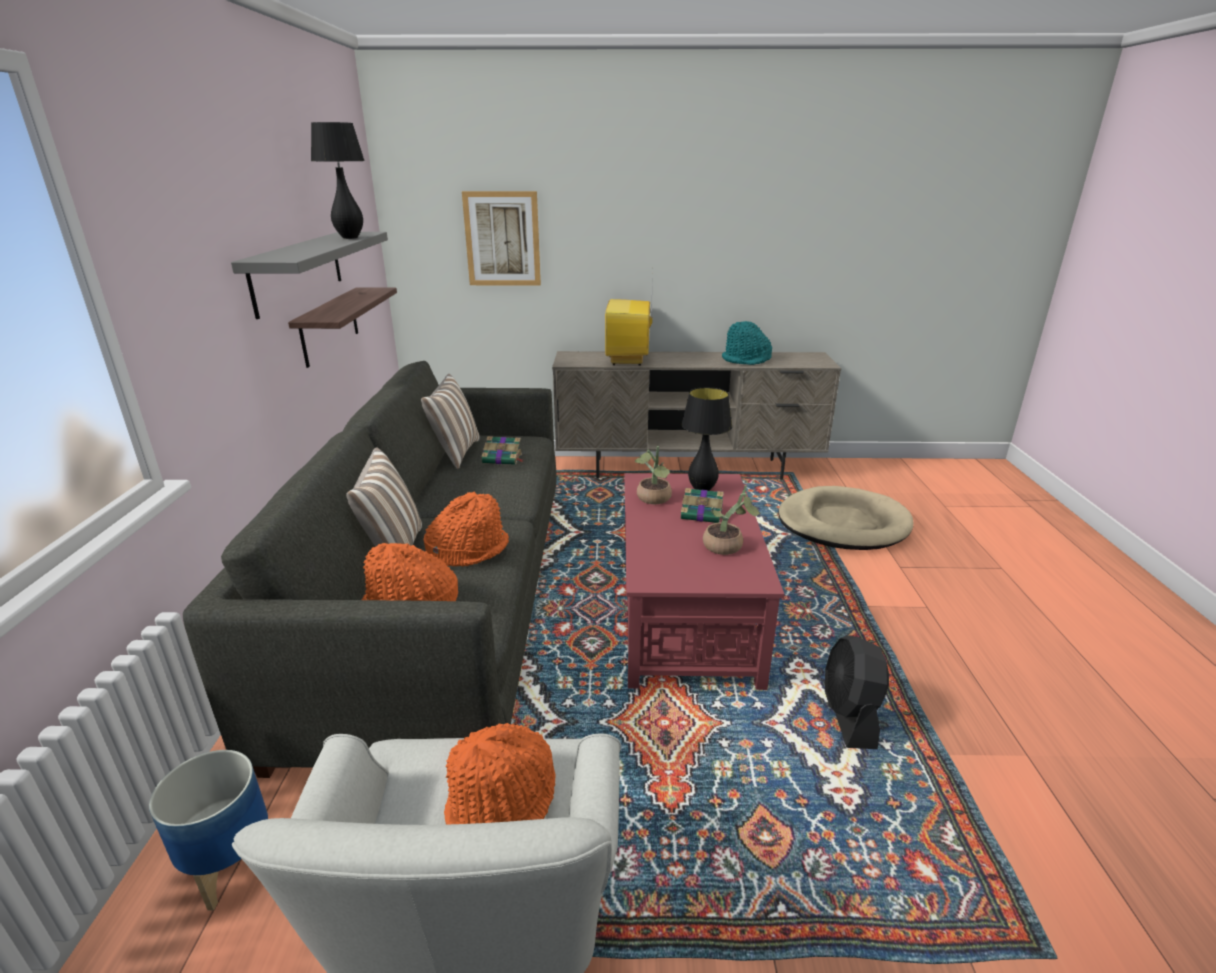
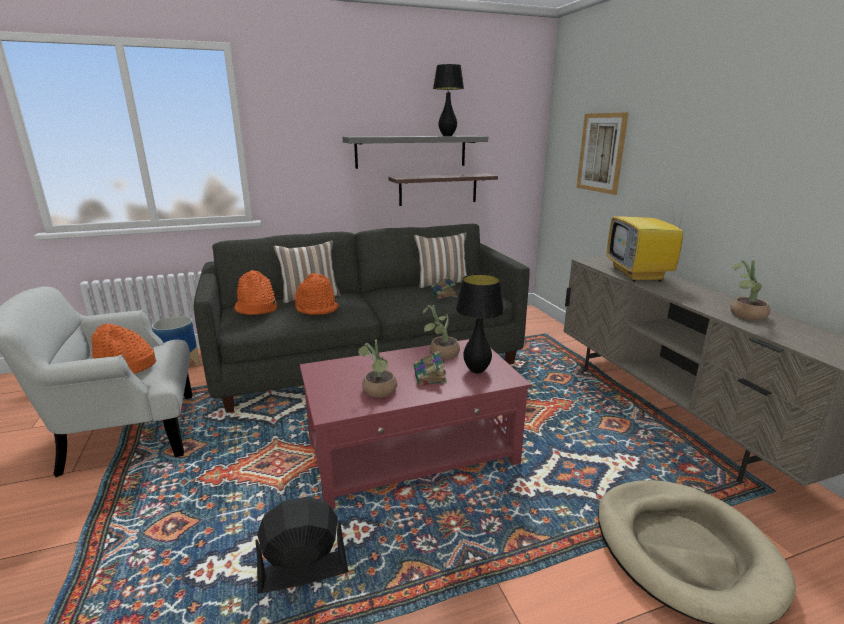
camera: 70 degrees right, 5 degrees down
(629, 359) = (639, 274): television -> television turned 75 degrees counterclockwise
(746, 360) = (744, 315): turquoise hat -> potted plant

